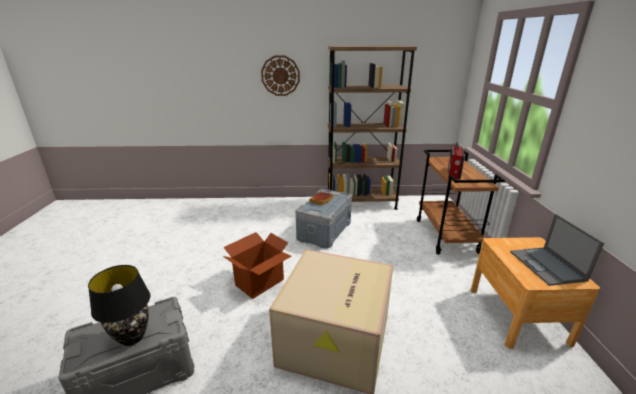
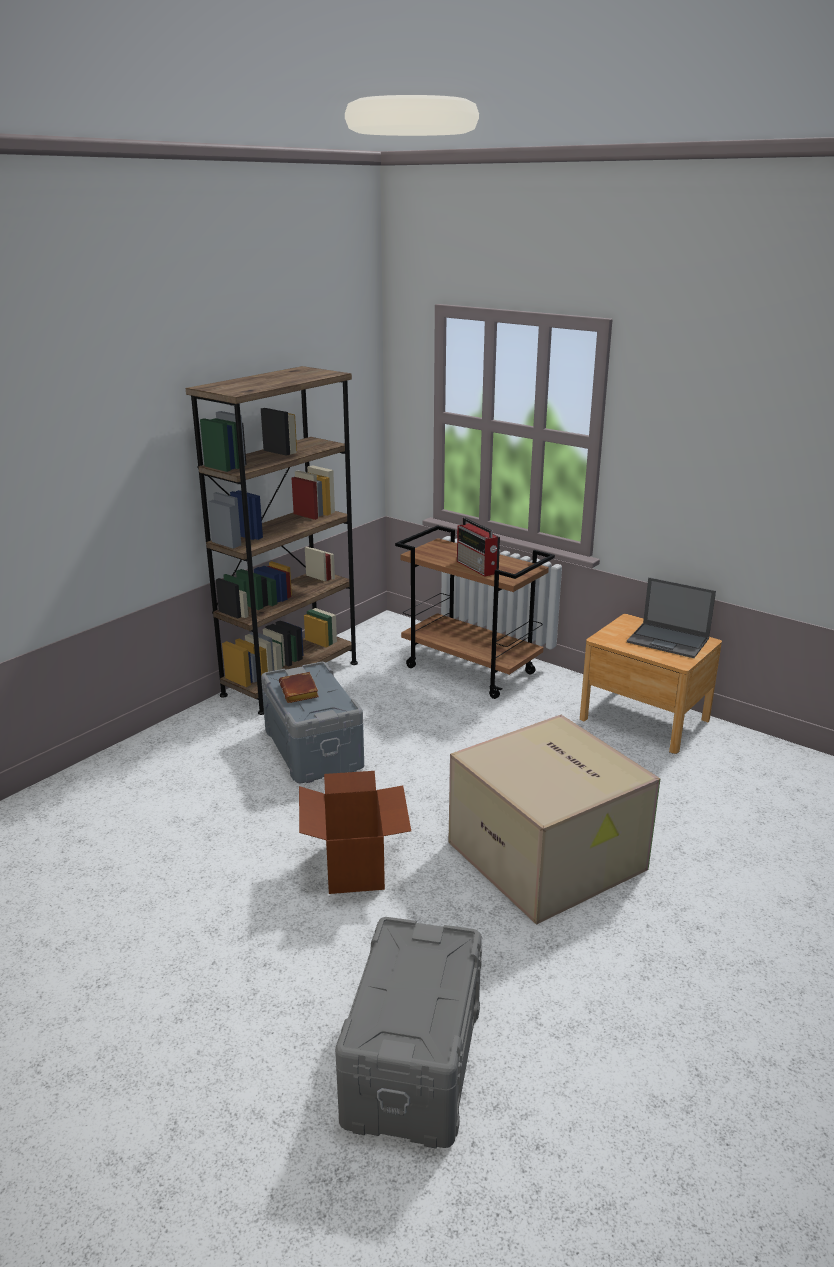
camera: 50 degrees left, 0 degrees up
(133, 338) = (434, 982): black table lamp -> none
(280, 75) = (103, 467): wall clock -> none

